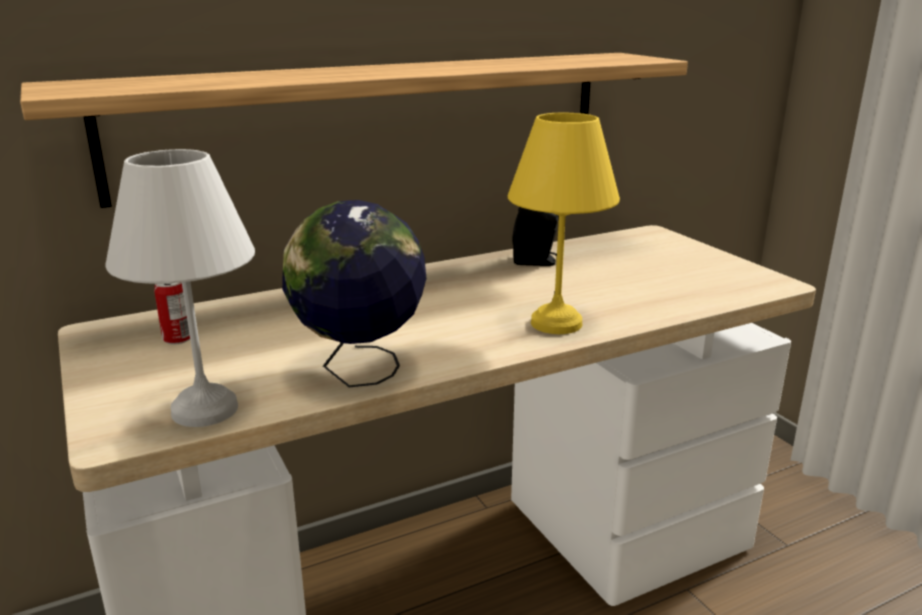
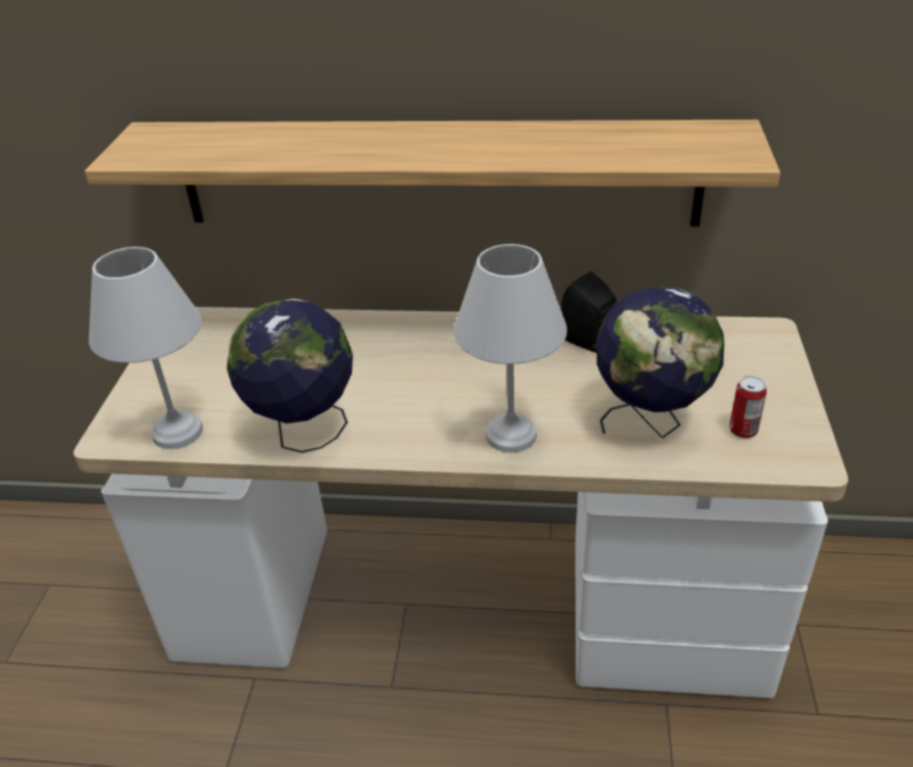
camera: 35 degrees right, 15 degrees up
(178, 339) = (222, 348): can -> can (743, 430)
(558, 324) = (511, 437): yellow table lamp -> white table lamp
(649, 291) = (651, 423): none -> globe

